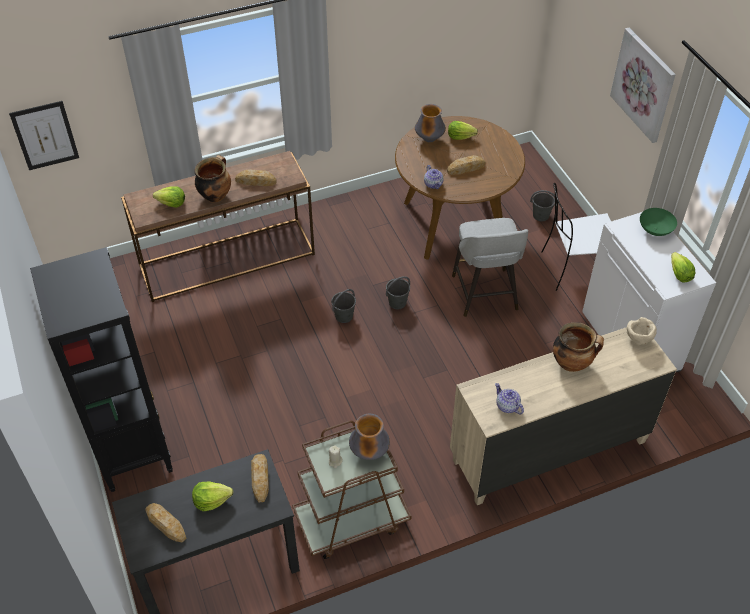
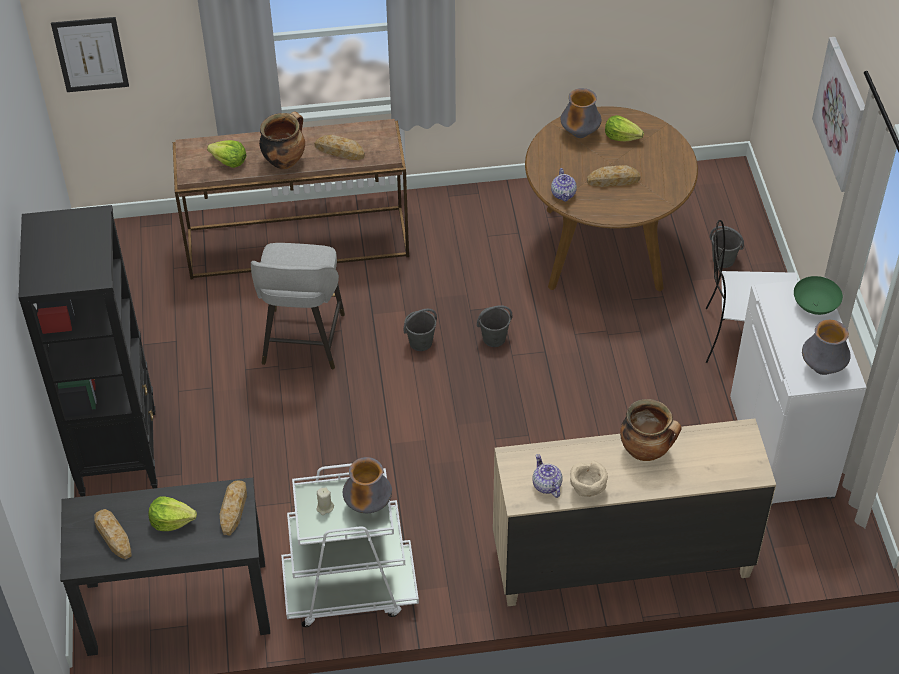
camera: 15 degrees right, 0 degrees up
(351, 519) = (349, 589): brown cart -> white cart
(485, 294) = (611, 349): grey stool -> grey stool (302, 341)
(638, 339) = (741, 439): beige bowl -> beige bowl (587, 489)
(679, 274) = (822, 368): lettuce -> vase

